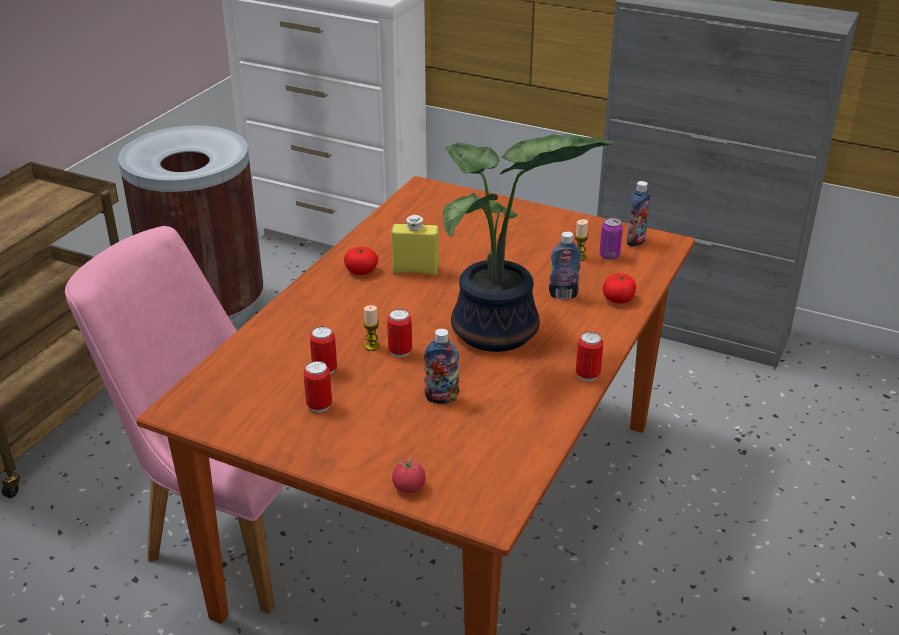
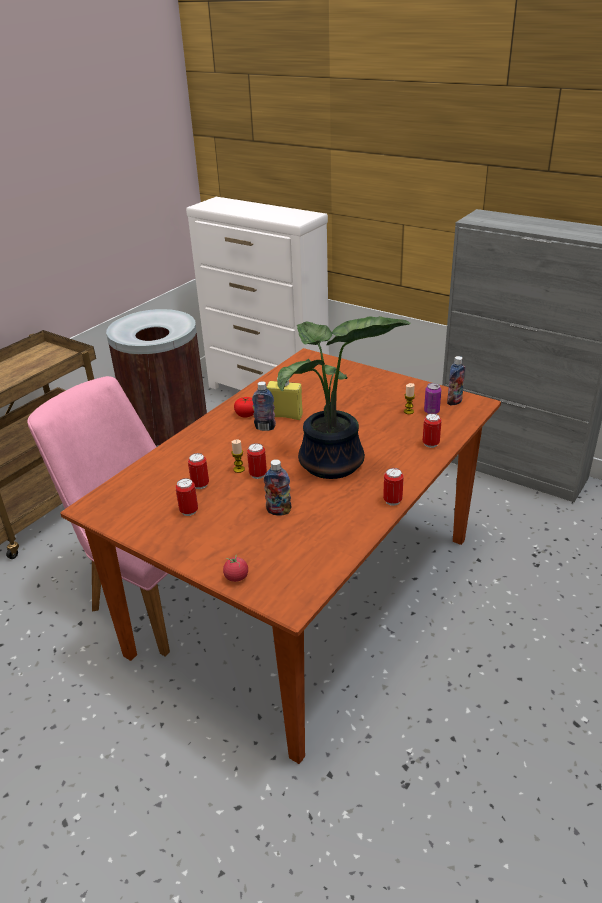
camera: 10 degrees right, 0 degrees up
(563, 295) = (389, 439): bottle -> bottle (265, 427)
(618, 298) = (430, 444): tomato -> can

